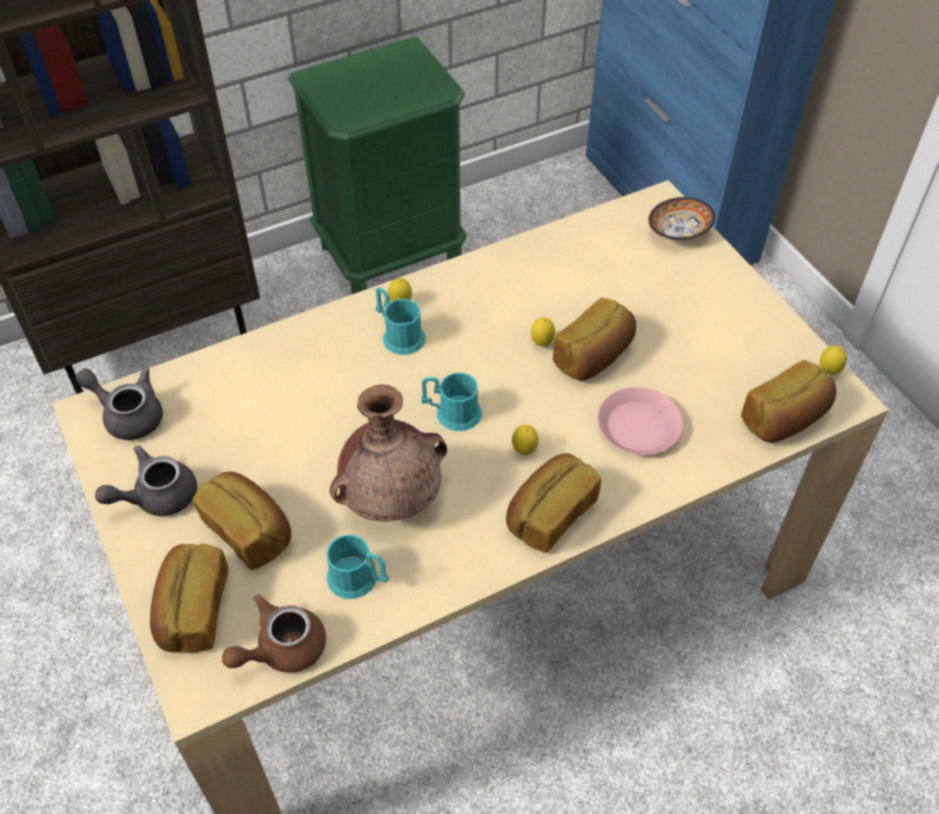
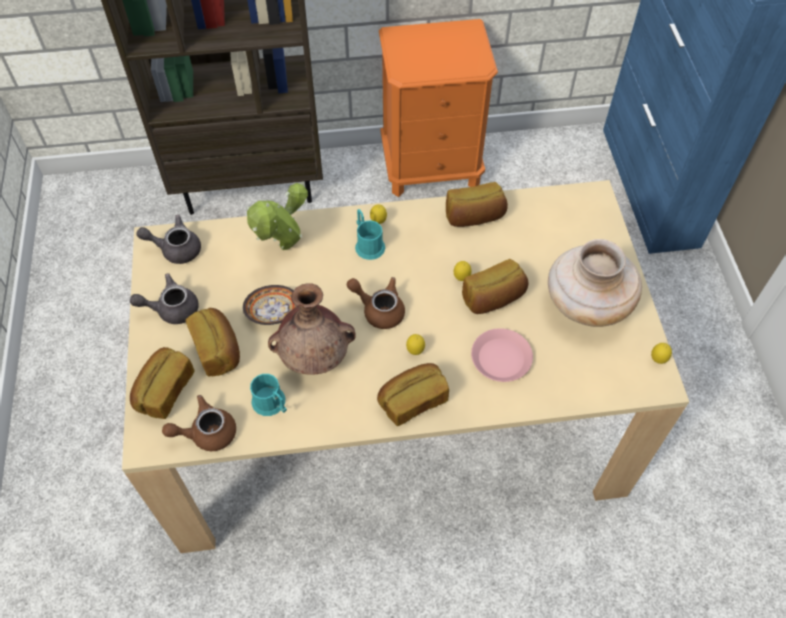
camera: 20 degrees right, 5 degrees up
(128, 415) = (176, 249): grey teapot -> grey teapot turned 45 degrees counterclockwise
(285, 373) = (283, 249): none -> potted plant
(391, 252) = (431, 167): green nightstand -> orange nightstand
(452, 413) = (379, 310): turquoise mug -> brown teapot
(677, 232) = (596, 222): bowl -> bowl (272, 312)
(712, 332) = (586, 305): none -> beige vase
(785, 419) = (608, 385): bread -> bread (474, 217)

